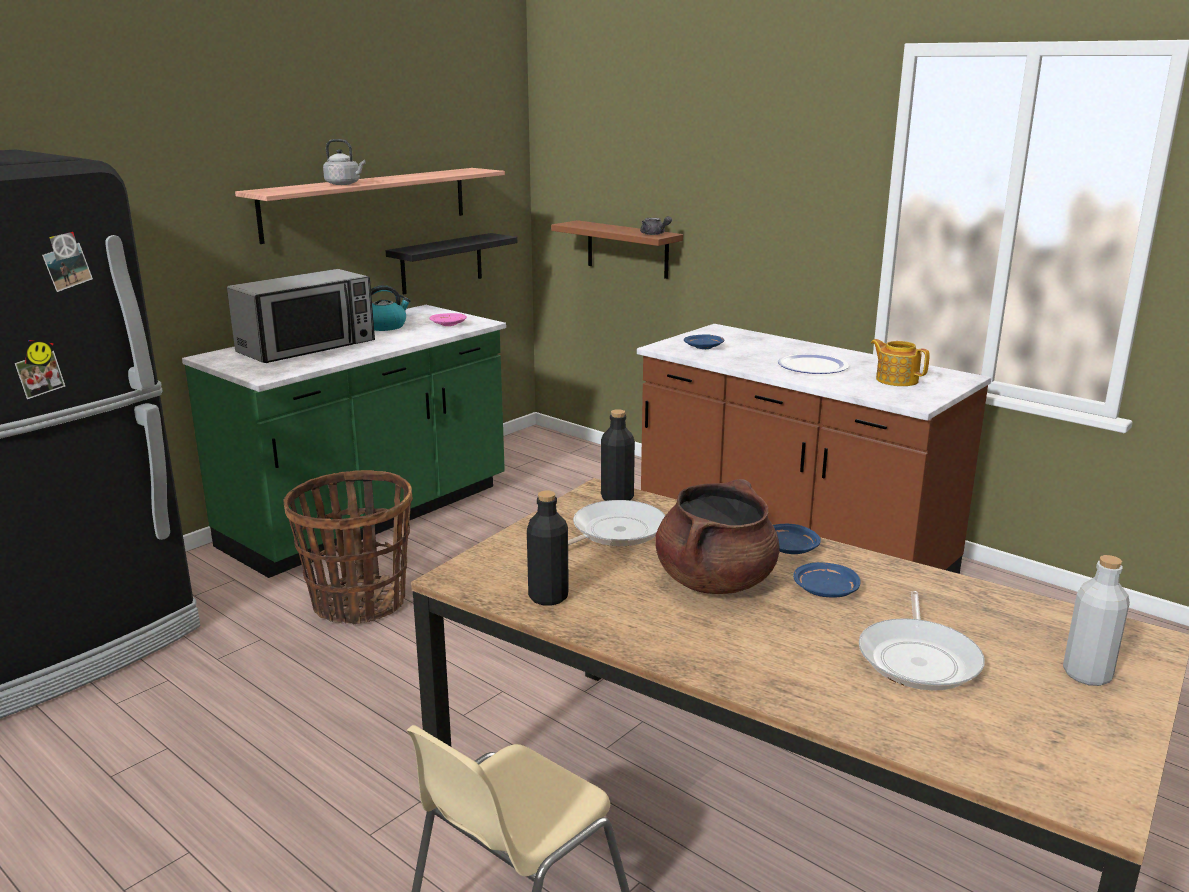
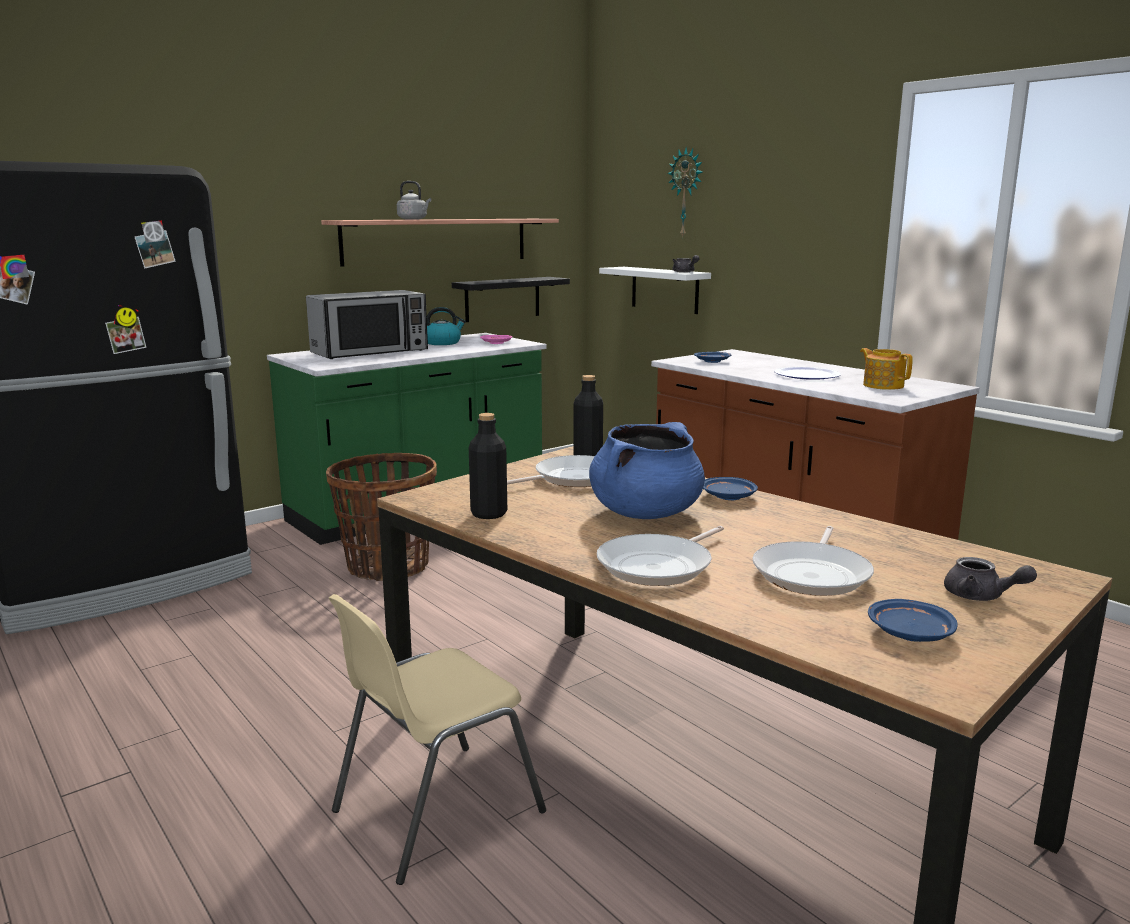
camera: 10 degrees right, 5 degrees down
(627, 249) = (664, 289): brown shelf -> white shelf
(652, 143) = (687, 193): none -> wall clock
(715, 581) = (646, 513): brown cooking pot -> blue cooking pot
(762, 662) = (659, 566): none -> frying pan
(825, 590) = (747, 525): blue plate -> blue plate (909, 633)
(1087, 675) = (981, 596): grey bottle -> grey teapot

